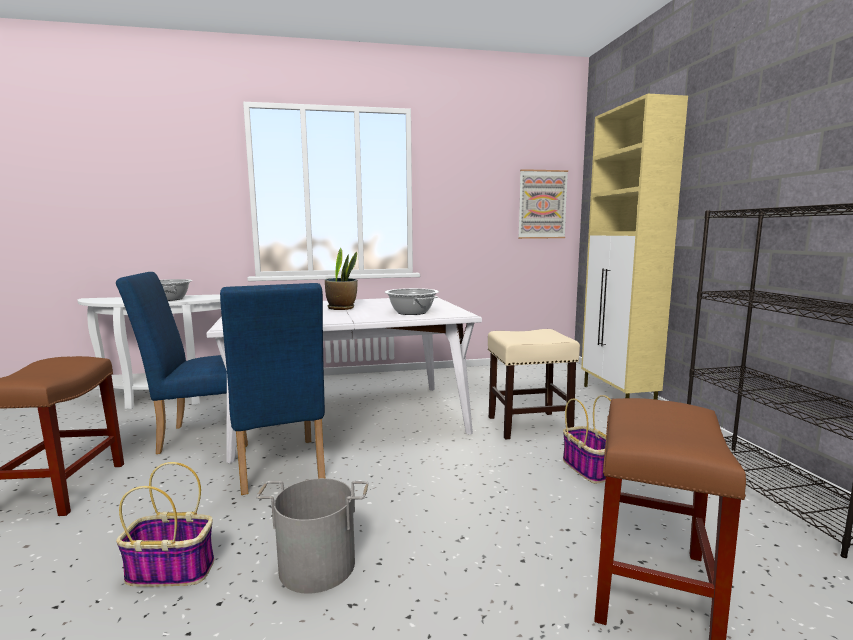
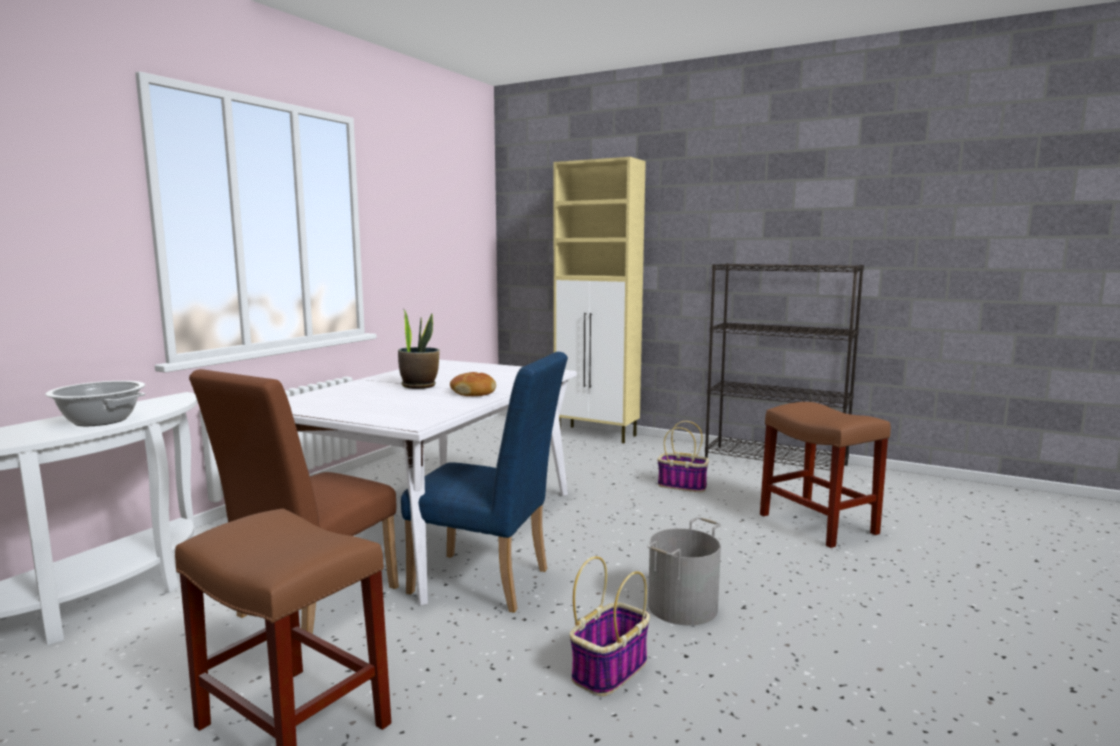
camera: 50 degrees left, 0 degrees up
(201, 436) = (309, 606): blue chair -> brown chair
(343, 317) = (473, 392): none -> bread
(411, 312) = (509, 377): cooking pot -> none
(528, 425) = (589, 474): beige stool -> none
(542, 204) = (470, 243): picture -> none

